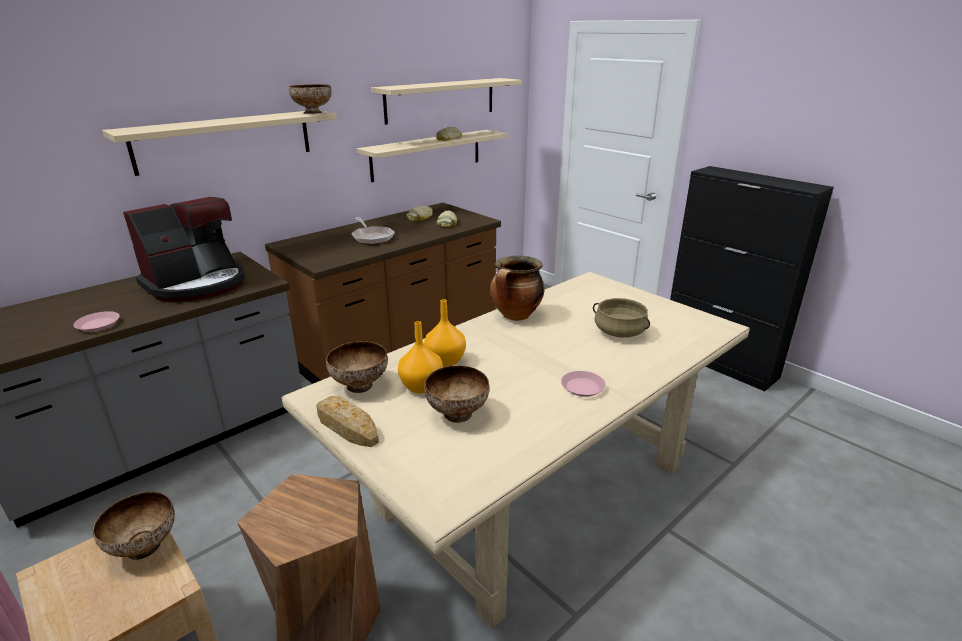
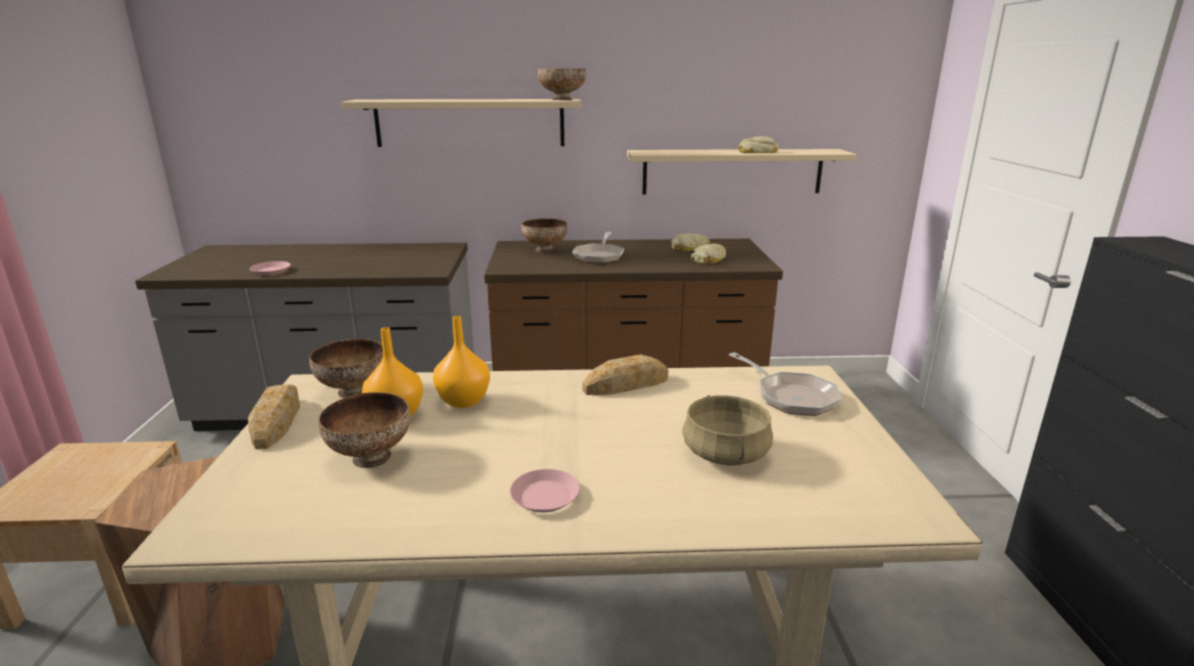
camera: 40 degrees right, 5 degrees down
(145, 548) = (124, 467): bowl -> bowl (545, 250)
(197, 284) = (384, 259): coffee machine -> none
(441, 100) = (765, 101): beige shelf -> none
(516, 316) = (626, 384): cooking pot -> bread
(600, 293) = (791, 397): none -> frying pan

